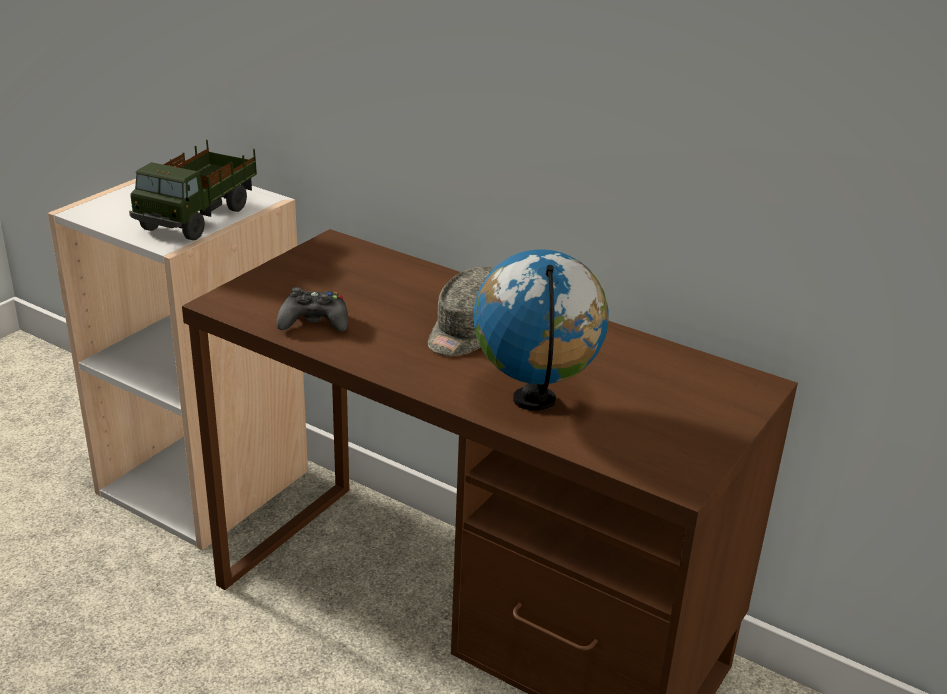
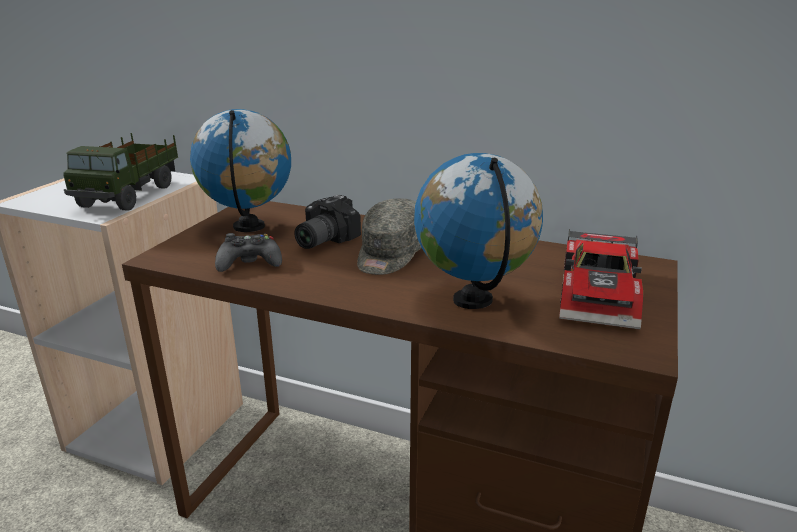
camera: 10 degrees left, 5 degrees down
(324, 273) = (249, 227): none -> globe
(399, 302) = (321, 240): none -> camera
(680, 412) = (602, 294): none -> toy car

